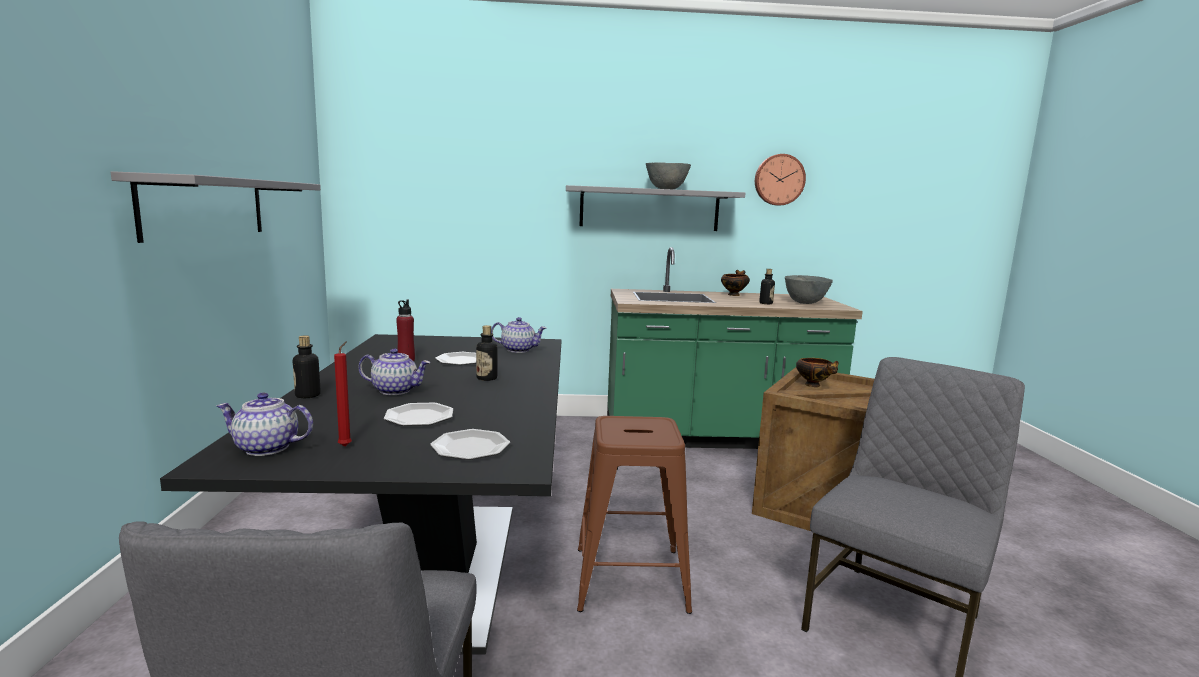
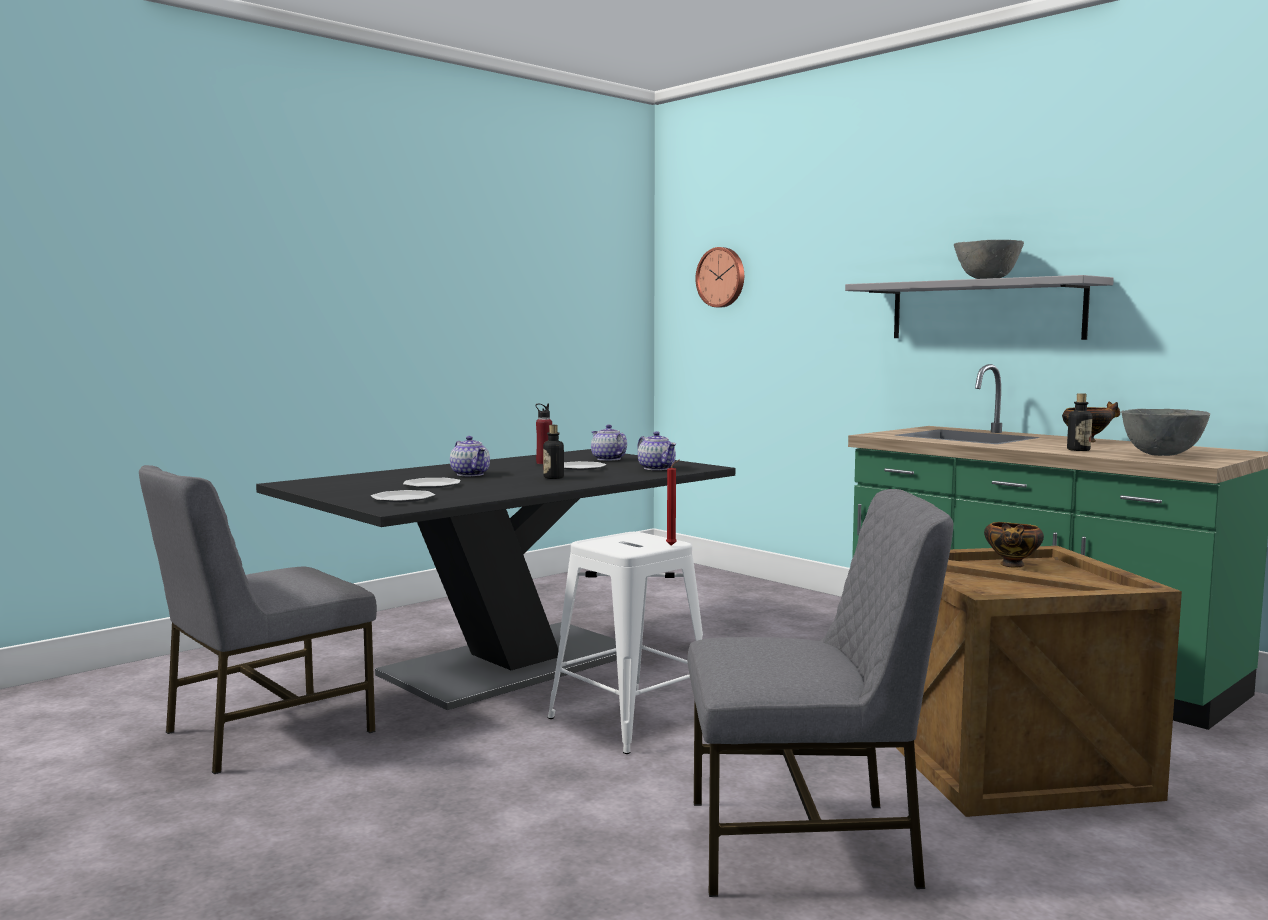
camera: 50 degrees right, 5 degrees down
(206, 207) = (470, 324): grey shelf -> none
(265, 448) = (321, 482): teapot -> teapot (608, 459)
(307, 395) = (417, 469): bottle -> none
(346, 445) = (354, 488): red candle -> red candle (673, 545)
(631, 578) = (632, 720): brown stool -> white stool
(779, 180) = (1193, 249): wall clock -> wall clock (722, 277)

